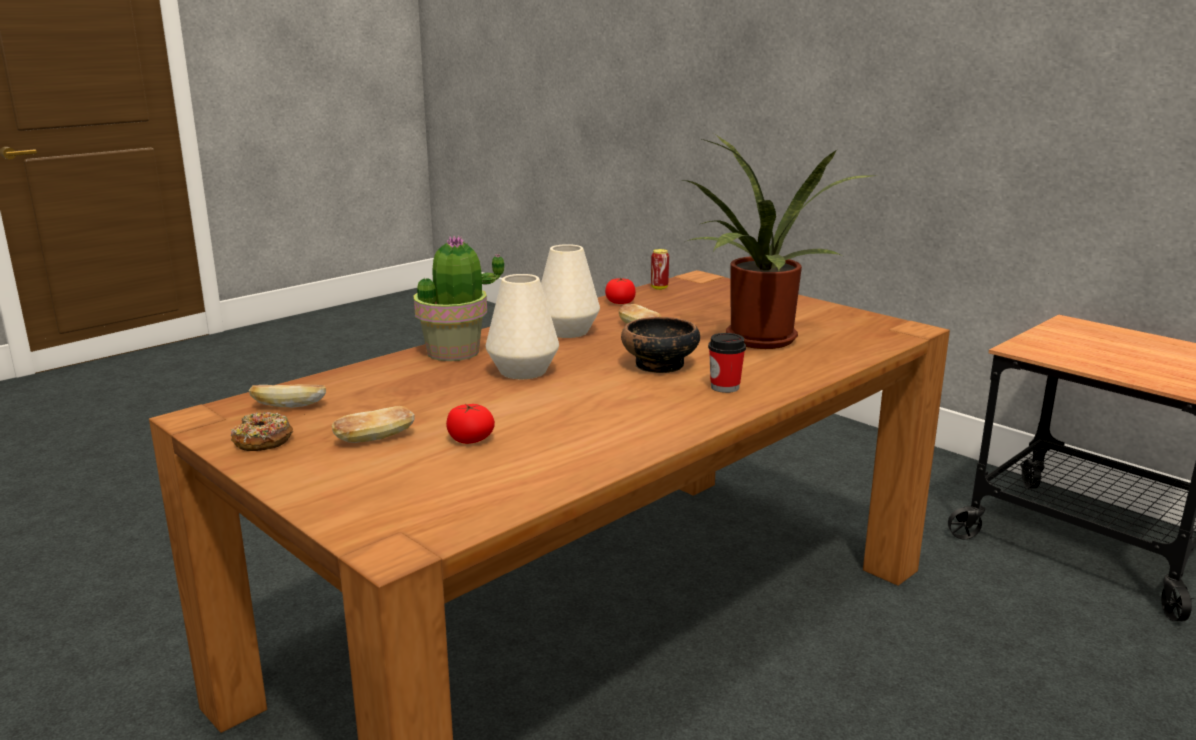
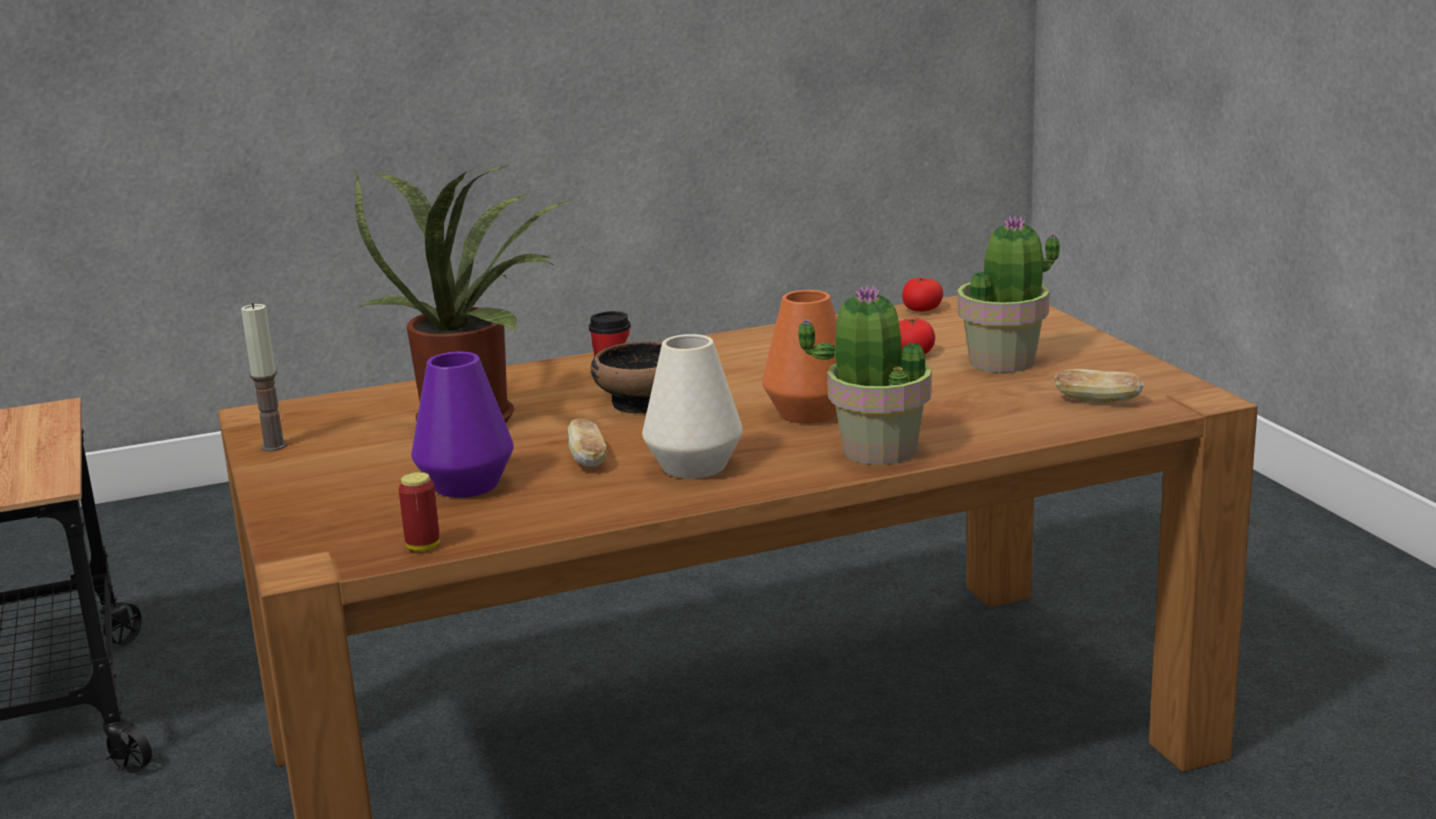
camera: 155 degrees left, 0 degrees up
(263, 441) = (1116, 370): donut -> none
(375, 439) = (1003, 361): bread -> potted plant
(523, 371) = (809, 413): white vase -> orange vase
(620, 302) = (541, 518): tomato -> tomato (922, 309)
(688, 310) = (466, 485): none -> purple vase
(848, 315) = (274, 446): none -> candle

